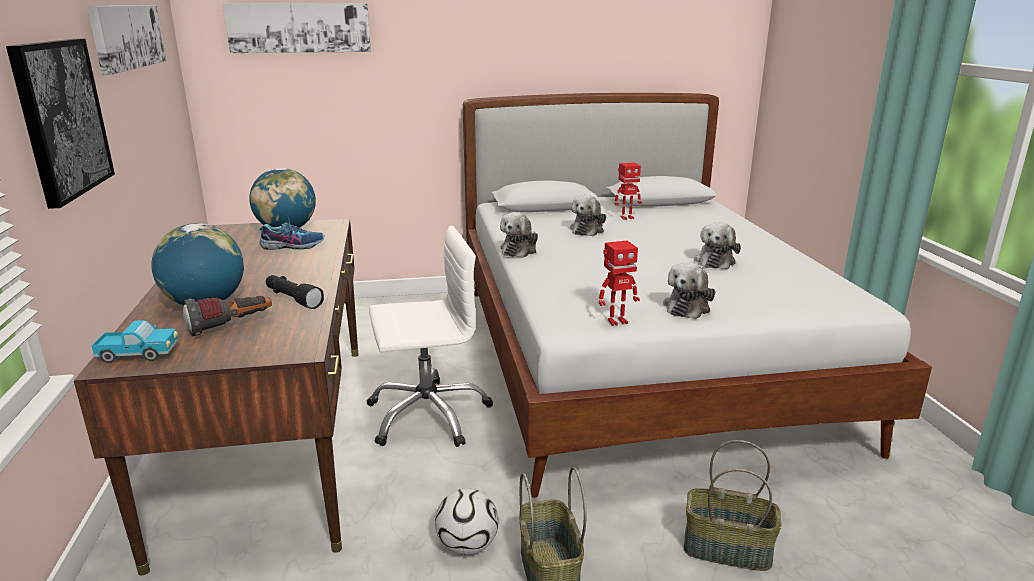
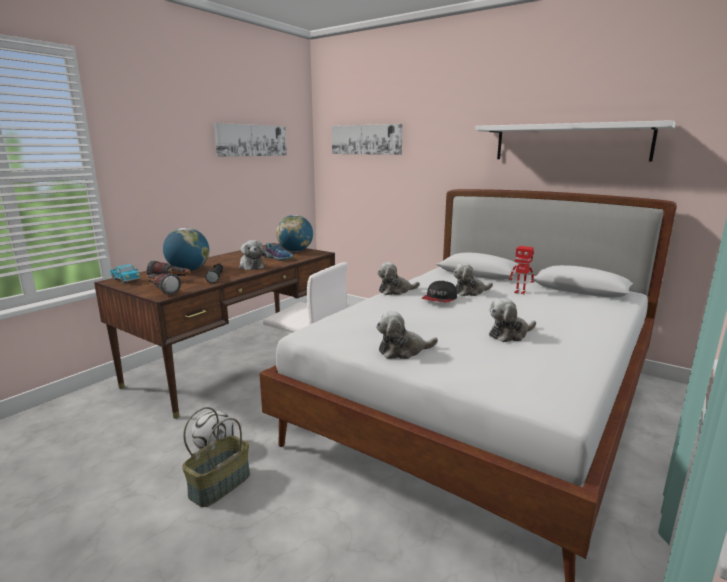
camera: 45 degrees right, 5 degrees down
(61, 118) = (169, 172): picture -> none
(273, 345) = (162, 291): none -> flashlight
(292, 268) = (251, 266): none -> plush toy
(587, 245) = (440, 299): none -> cap
(605, 32) = (570, 142): none -> white shelf
(616, 321) = (337, 341): toy robot -> none
(726, 550) = (318, 546): basket -> none

